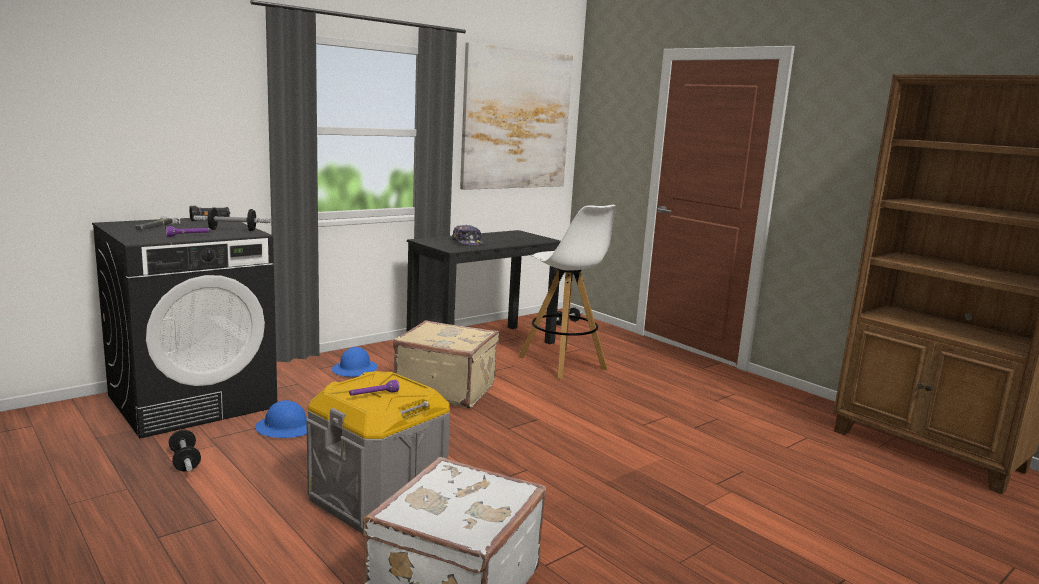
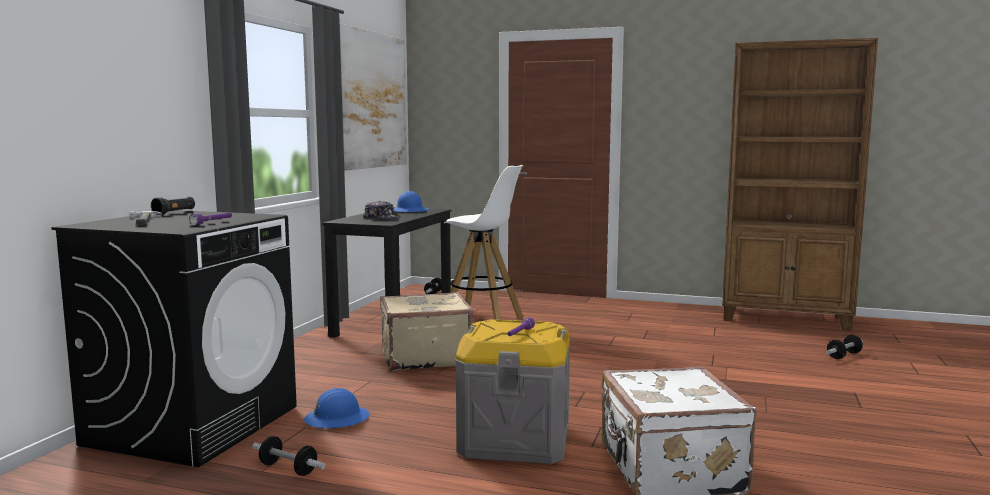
camera: 30 degrees left, 5 degrees down
(232, 230) = (235, 216): dumbbell -> dumbbell (844, 356)
(355, 370) = (314, 363): blue hard hat -> blue hard hat (410, 211)

